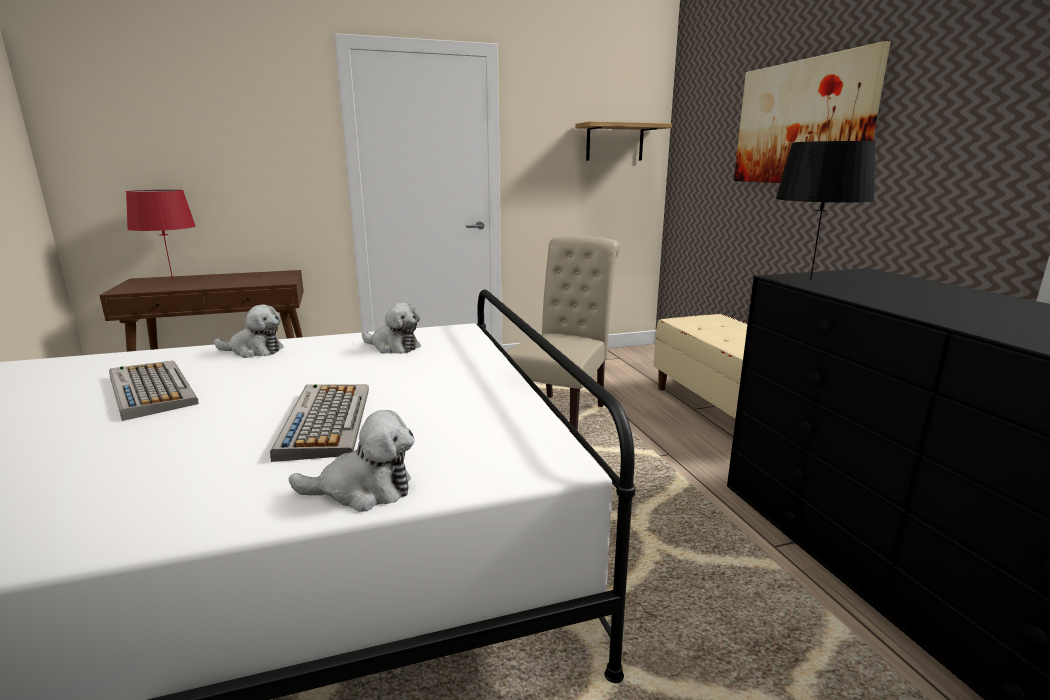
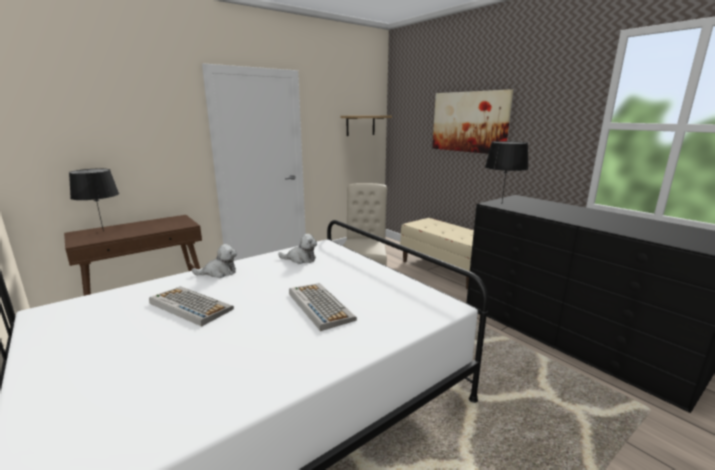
camera: 20 degrees left, 0 degrees up
(173, 280) = (103, 231): red table lamp -> black table lamp
(363, 490) = (382, 334): plush toy -> none

